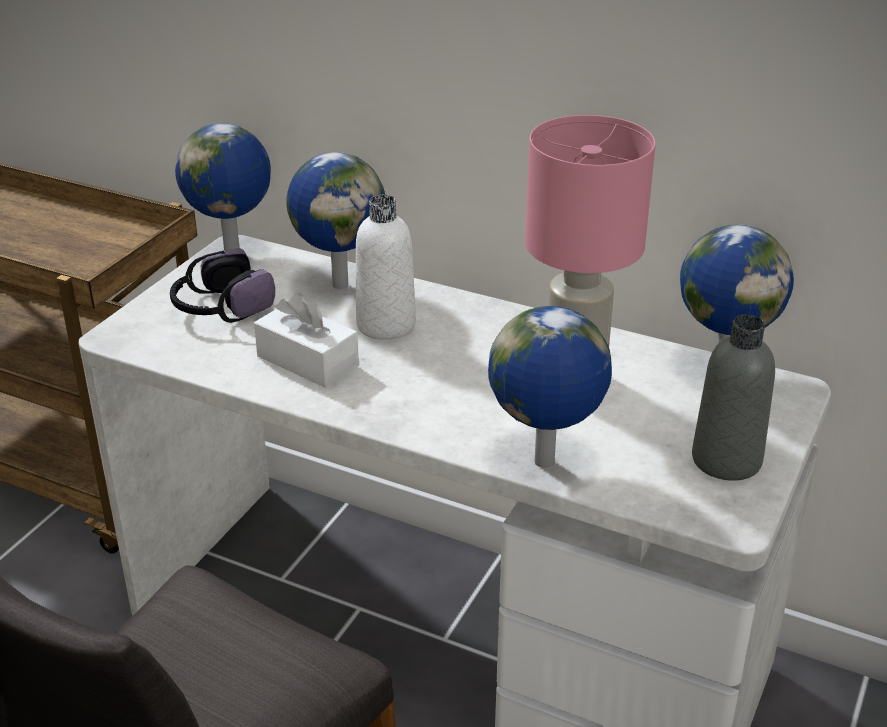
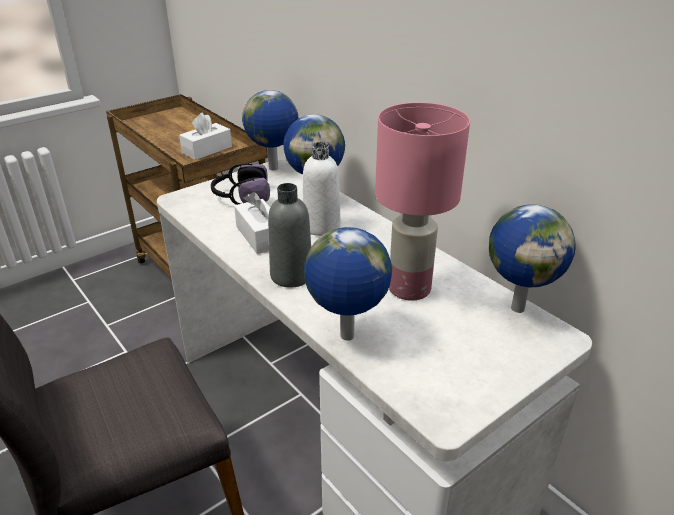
camera: 25 degrees right, 0 degrees up
(84, 244) = (207, 150): none -> white tissue box
(726, 460) = (473, 373): grey bottle -> grey bottle (291, 275)

